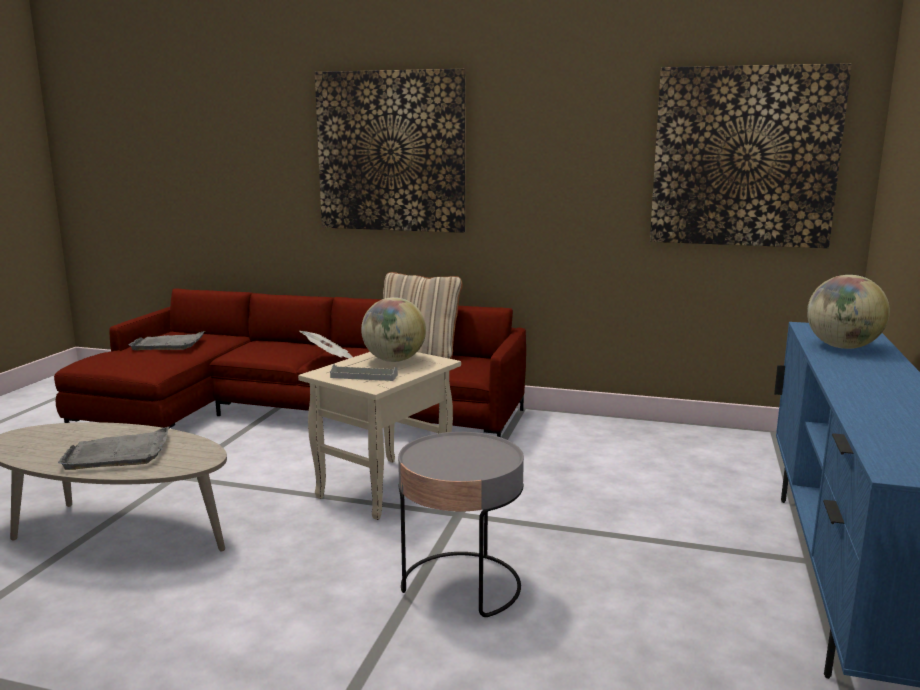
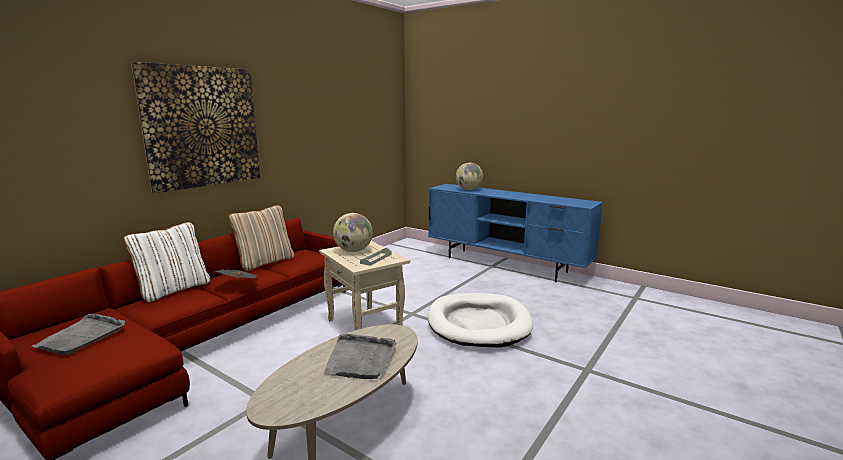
camera: 70 degrees left, 0 degrees up
(302, 343) = (173, 290): none -> white pillow
(461, 585) = (478, 323): grey side table -> white dog bed
(744, 157) = (370, 121): picture -> none

